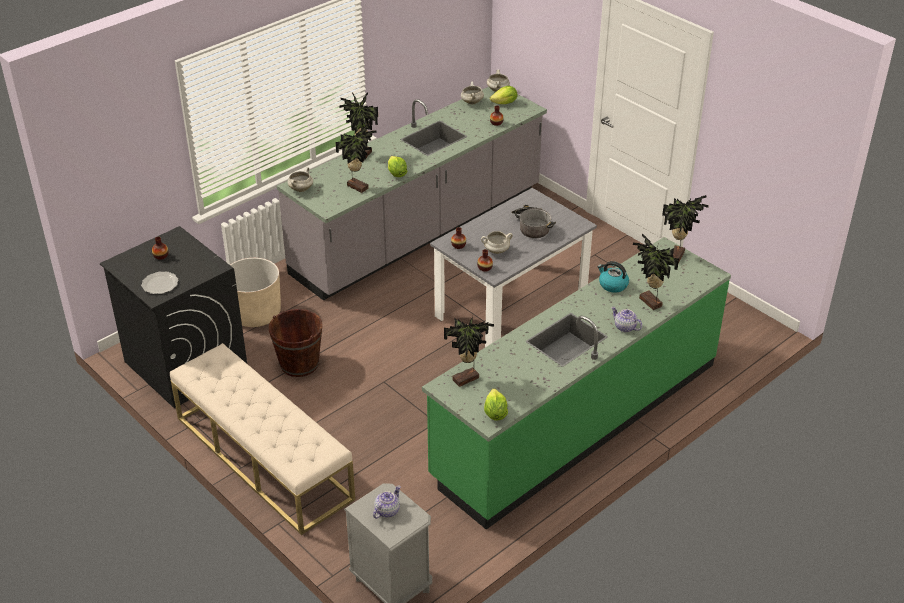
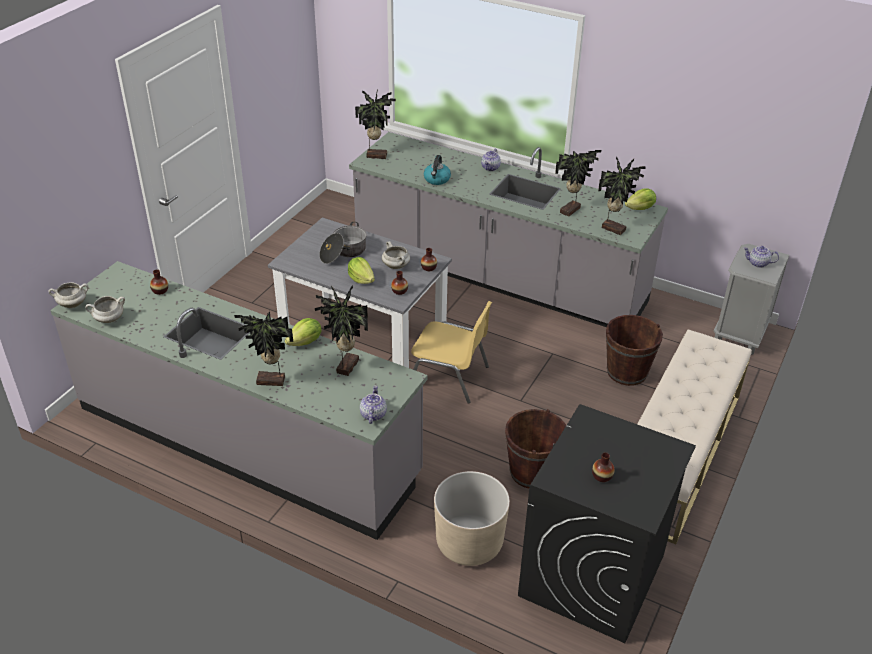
camera: 110 degrees left, 0 degrees up
(160, 284) = (651, 454): plate -> none
(301, 189) = (373, 414): white cooking pot -> teapot
(382, 466) = (627, 372): none -> brown bucket
(436, 347) = (449, 377): none -> yellow chair
(504, 103) = (108, 293): lettuce -> lettuce (361, 279)
(576, 419) = (498, 277): green counter -> grey counter
(649, 303) = (451, 161): potted plant -> potted plant (571, 211)

